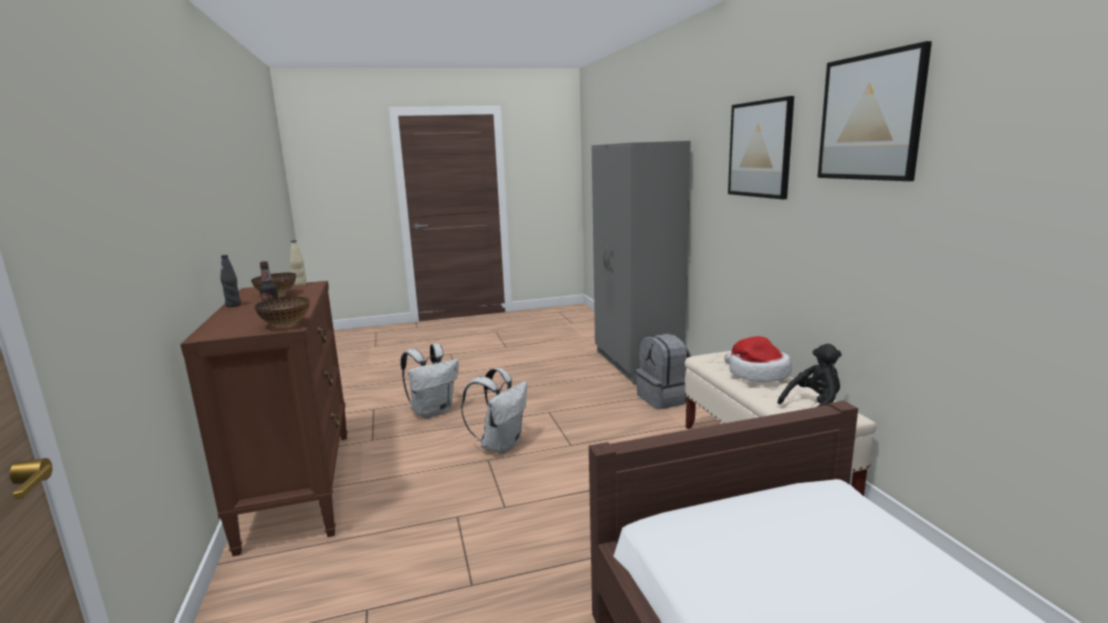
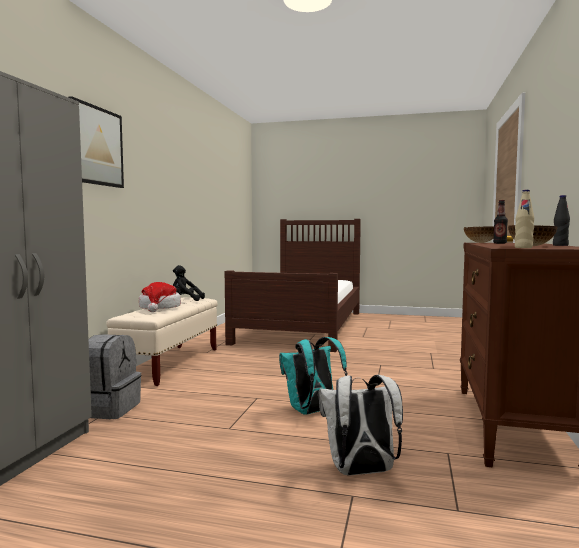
camera: 150 degrees left, 10 degrees down
(500, 445) = (312, 412): white backpack -> turquoise backpack
(870, 117) = (155, 147): picture -> none

